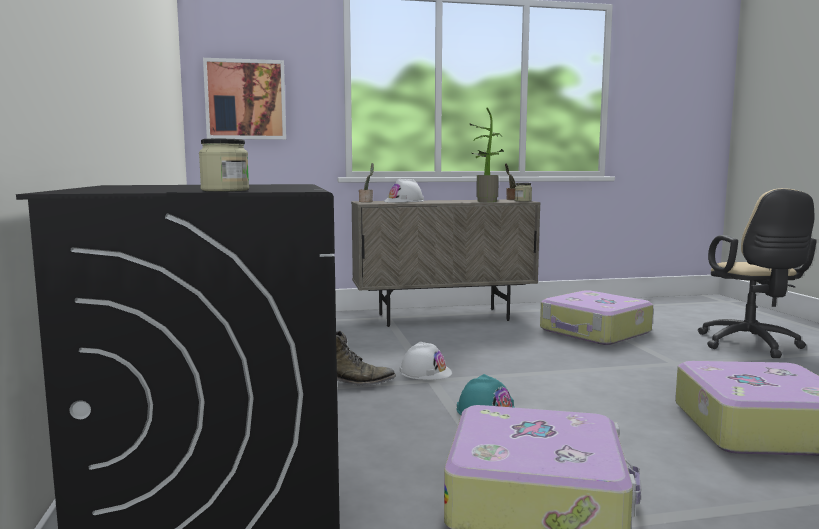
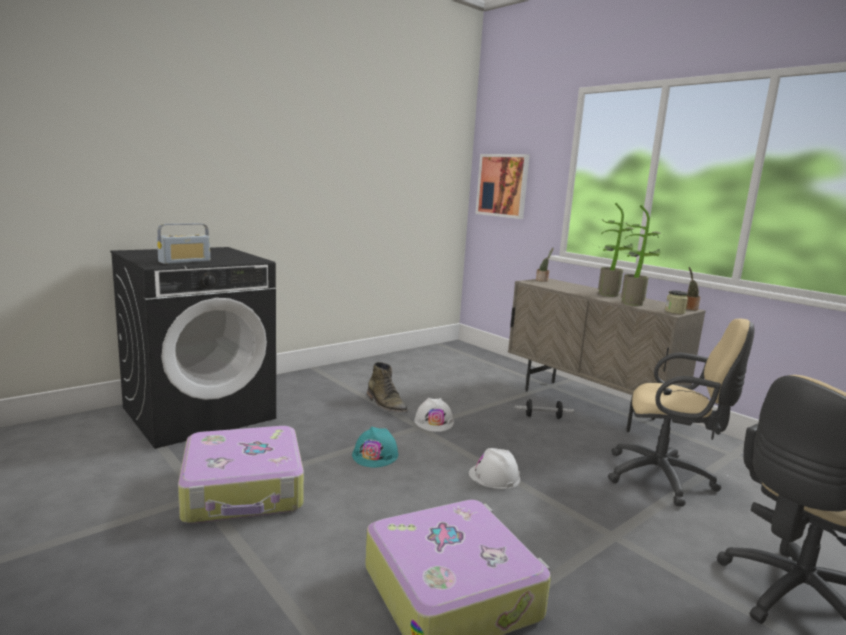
camera: 60 degrees right, 5 degrees up
(225, 190) = (147, 260): jar -> none
(272, 188) = (185, 261): none -> radio
(404, 201) = (569, 286): white hard hat -> white hard hat (494, 476)
(444, 200) = (608, 293): none -> potted plant
(455, 335) = (543, 417): none -> dumbbell
(595, 331) = (665, 479): suitcase -> beige office chair

